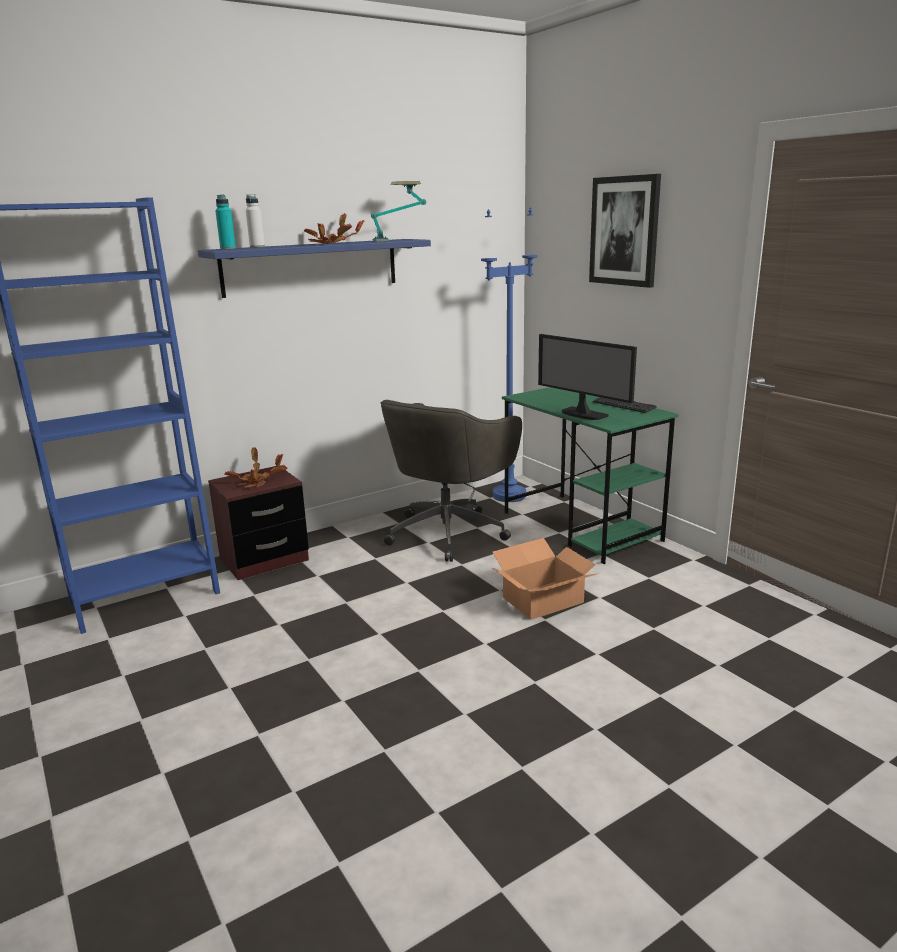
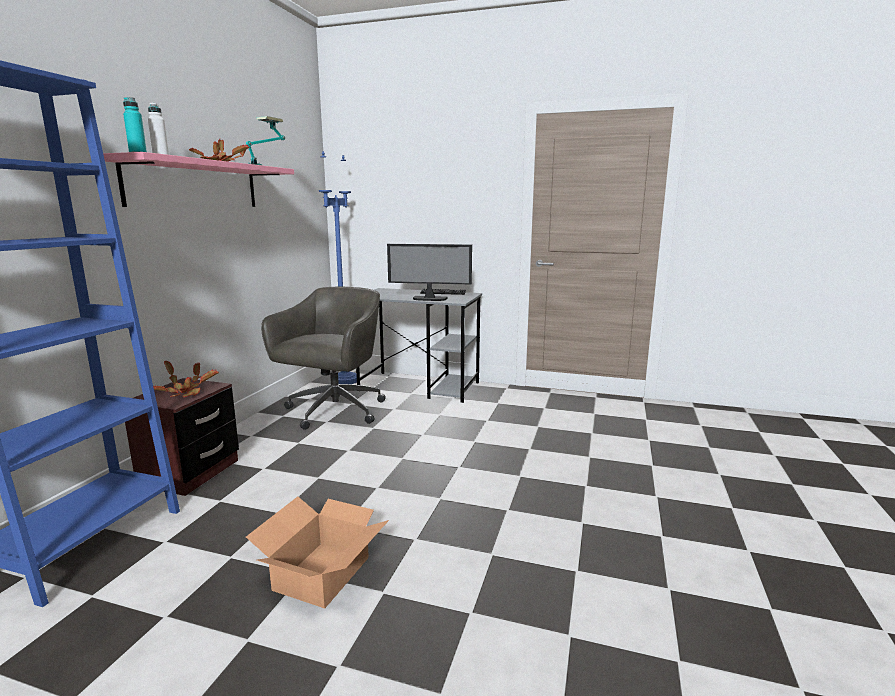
camera: 40 degrees left, 5 degrees down
(311, 267) = (195, 185): blue shelf -> pink shelf
(449, 532) = (333, 411): grey office chair -> grey office chair turned 150 degrees counterclockwise
(541, 600) = (456, 431): cardboard box -> cardboard box (320, 574)
(581, 526) = (420, 387): green desk -> grey desk
(624, 231) = (424, 172): picture -> none

